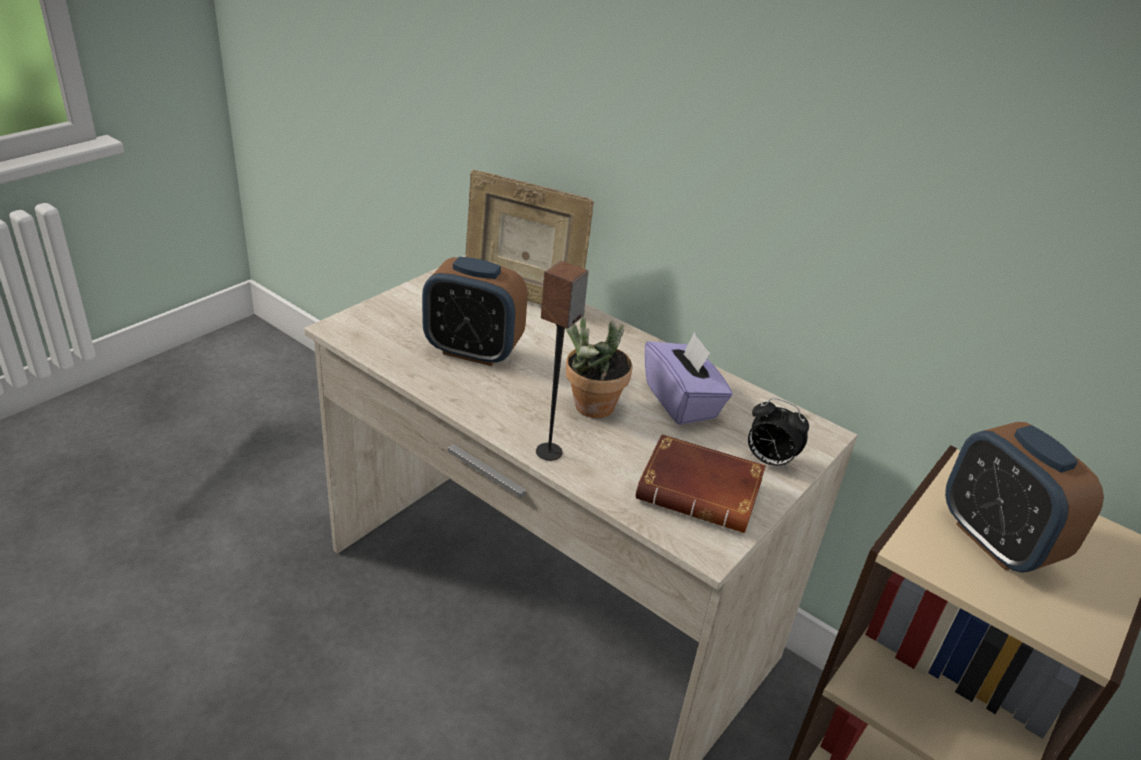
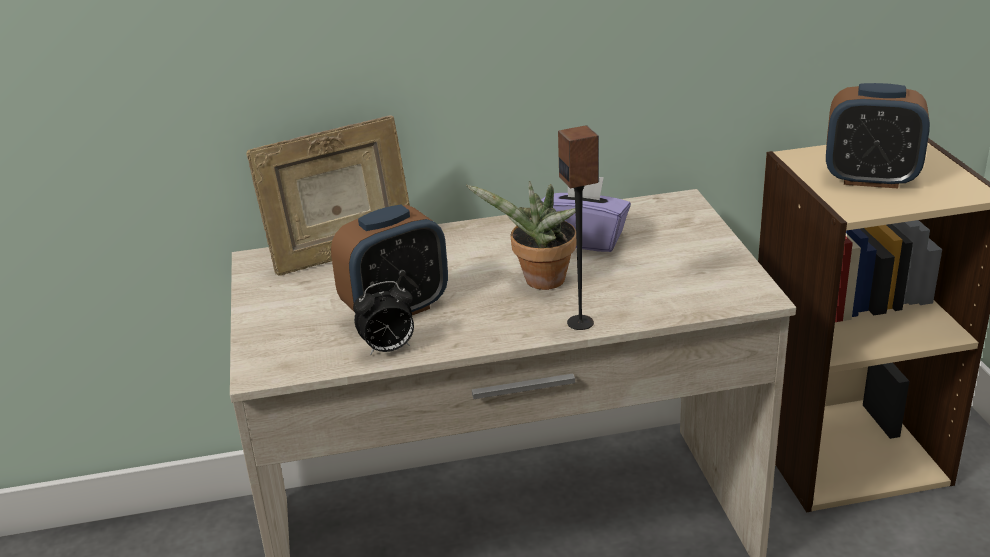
camera: 45 degrees left, 5 degrees down
(703, 491) = (696, 273): brown book -> none
(768, 461) = (690, 233): alarm clock -> alarm clock (388, 349)

